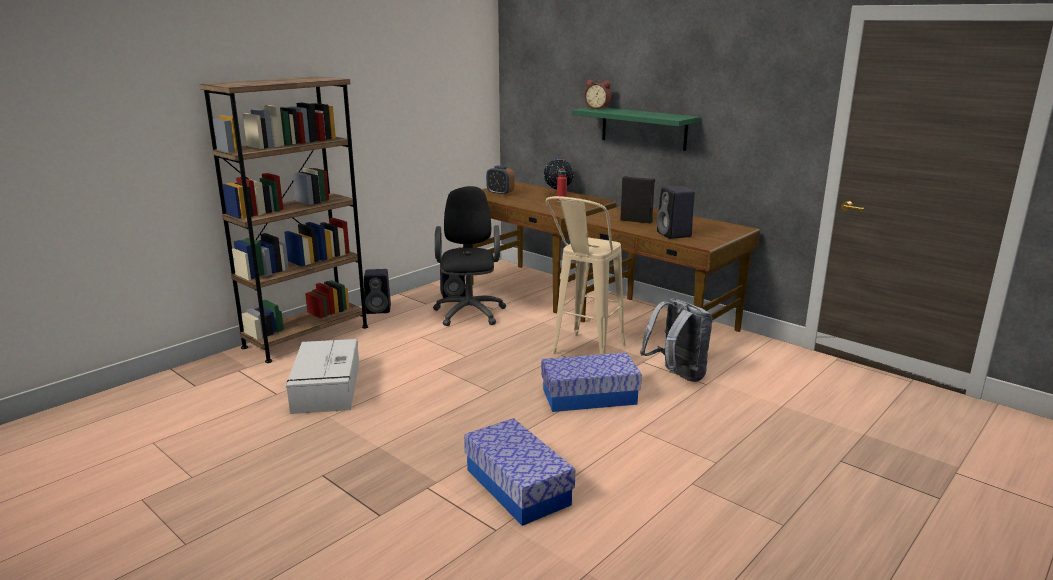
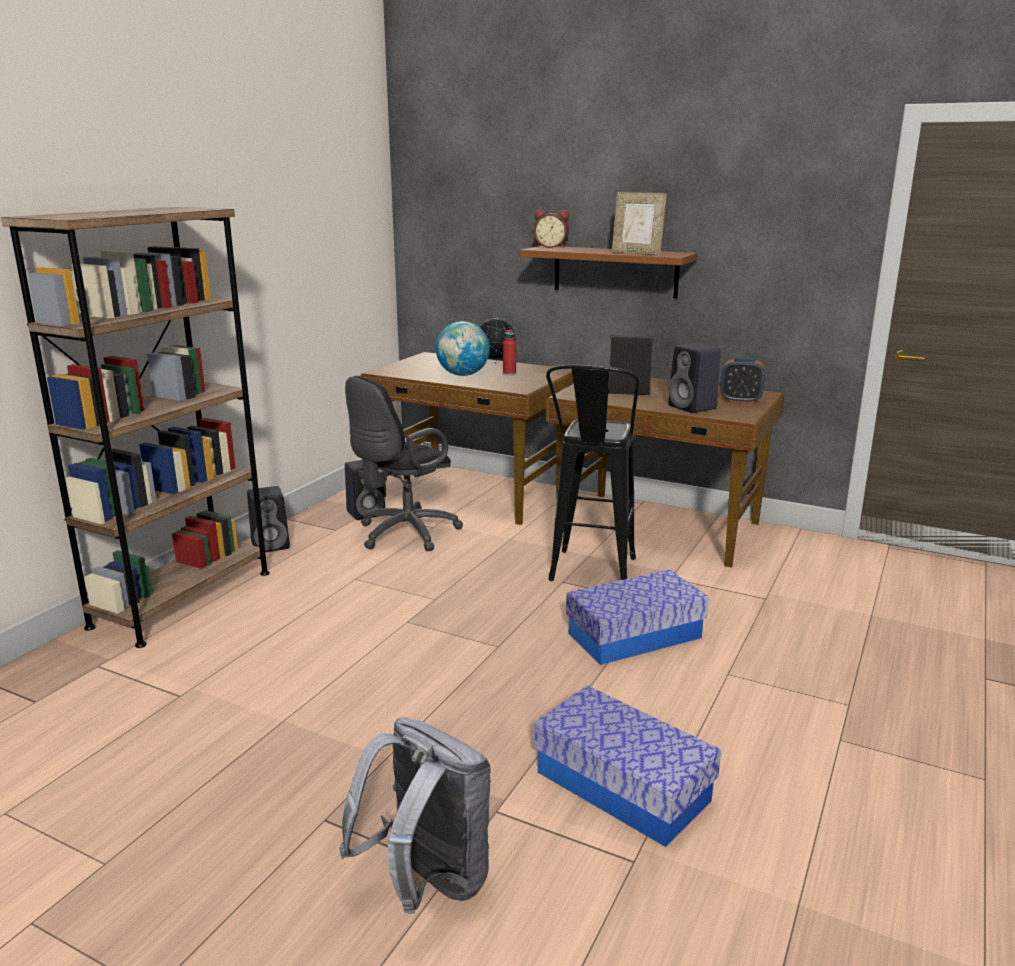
camera: 15 degrees left, 0 degrees up
(326, 388) = (255, 674): grey storage box -> none
(470, 311) = (403, 534): black office chair -> black office chair turned 120 degrees counterclockwise
(500, 193) = (419, 369): alarm clock -> alarm clock (740, 400)
(527, 200) = (463, 375): none -> globe
(584, 354) = (590, 576): beige stool -> black stool
(643, 128) = (615, 271): green shelf -> brown shelf
(651, 116) = (637, 253): none -> picture frame
(676, 376) = (724, 592): grey backpack -> grey backpack (427, 883)

